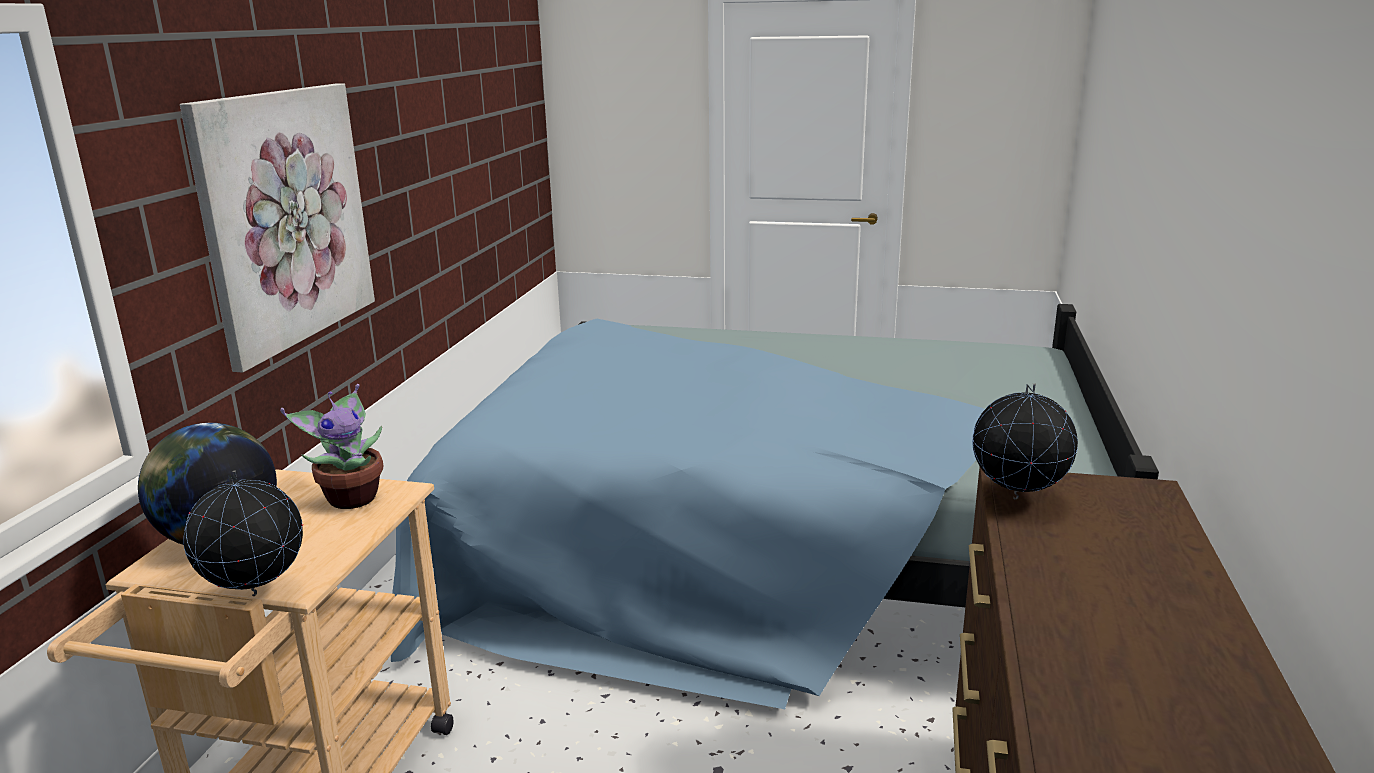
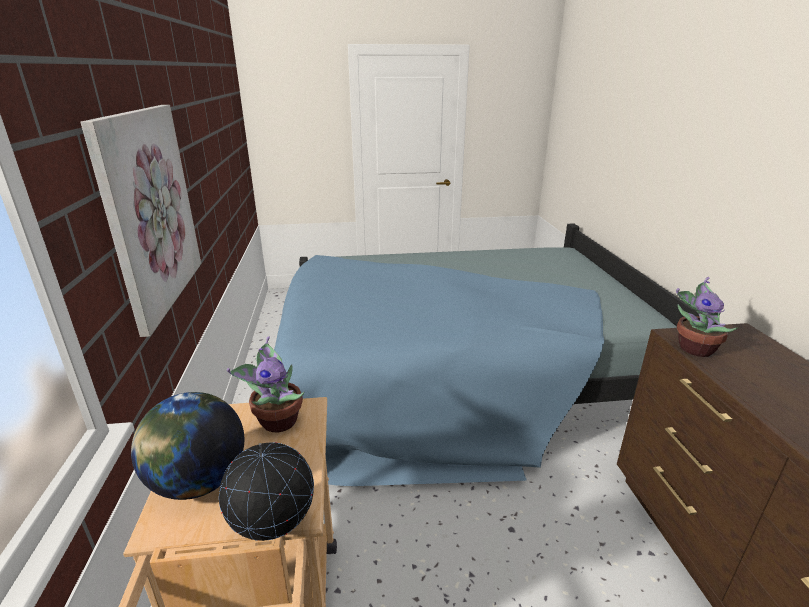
camera: 20 degrees left, 5 degrees up
(1017, 499) = (693, 348): globe -> potted plant

